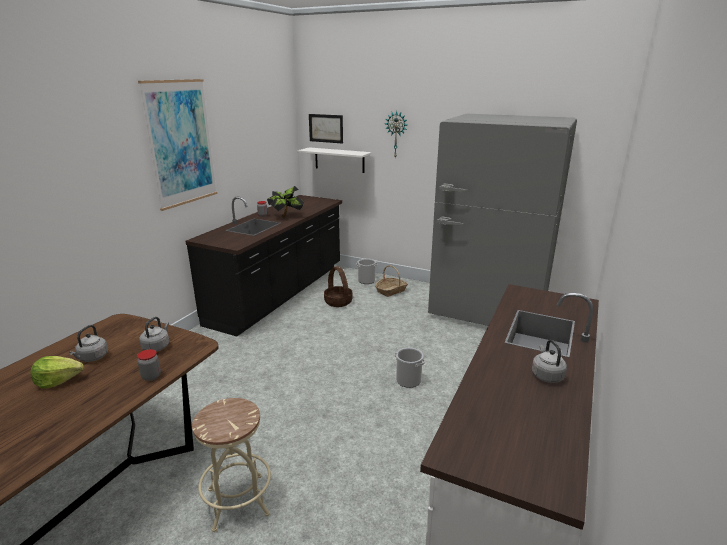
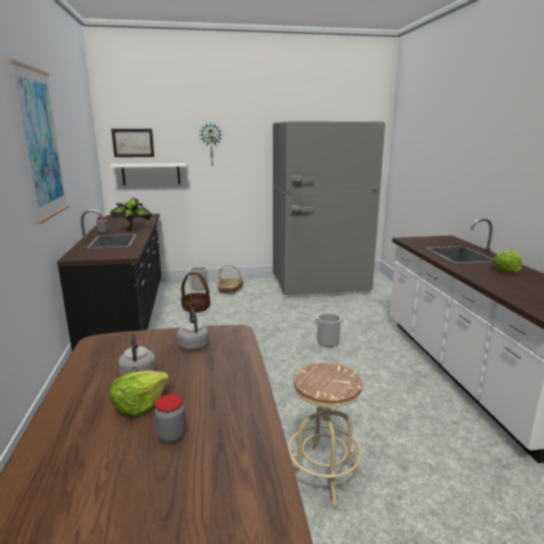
camera: 35 degrees left, 5 degrees down
(151, 376) = (238, 365): jar -> jar (171, 436)
(546, 375) = (507, 271): grey kettle -> lettuce

